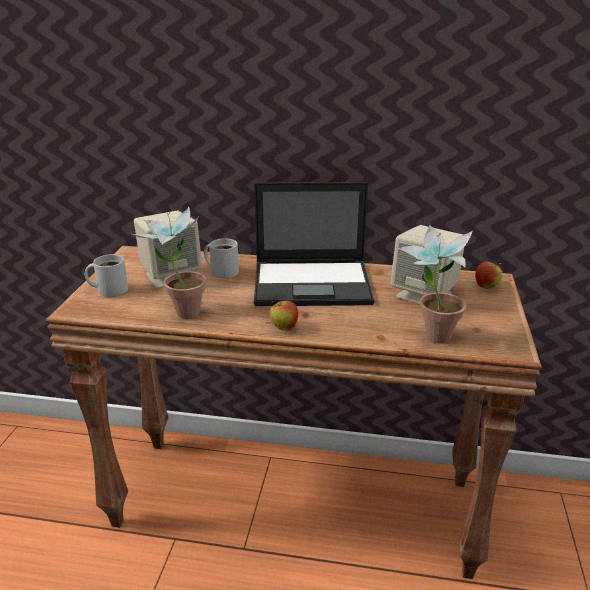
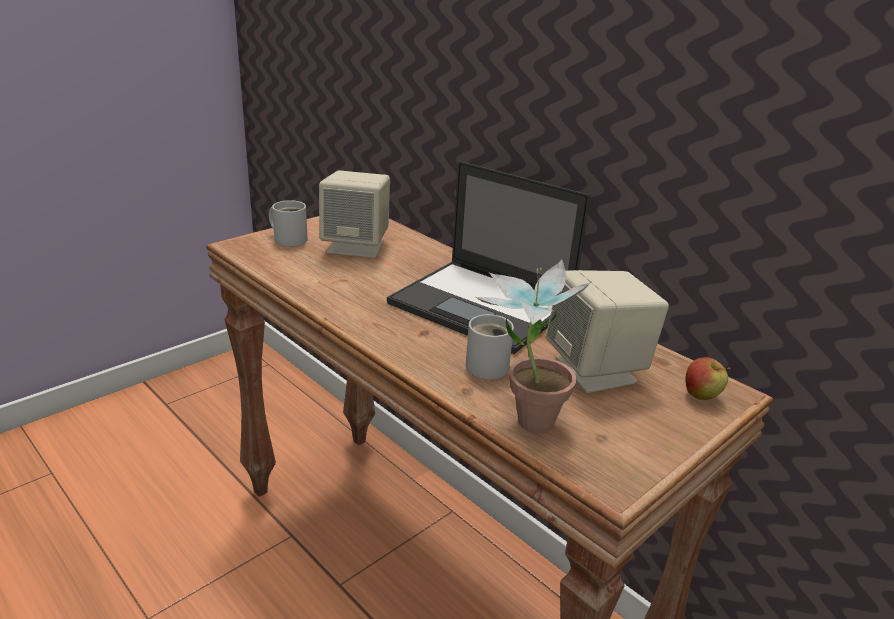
camera: 35 degrees right, 0 degrees up
(180, 311) = (314, 280): potted plant -> none
(223, 271) = (411, 259): white mug -> white mug (486, 364)
(284, 328) = (380, 336): apple -> none

